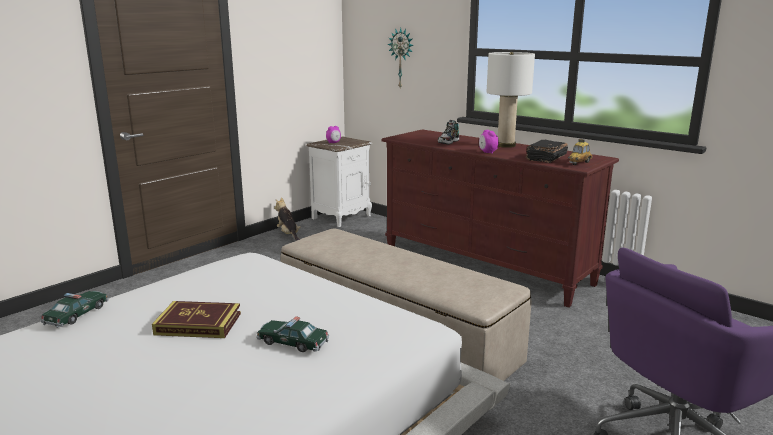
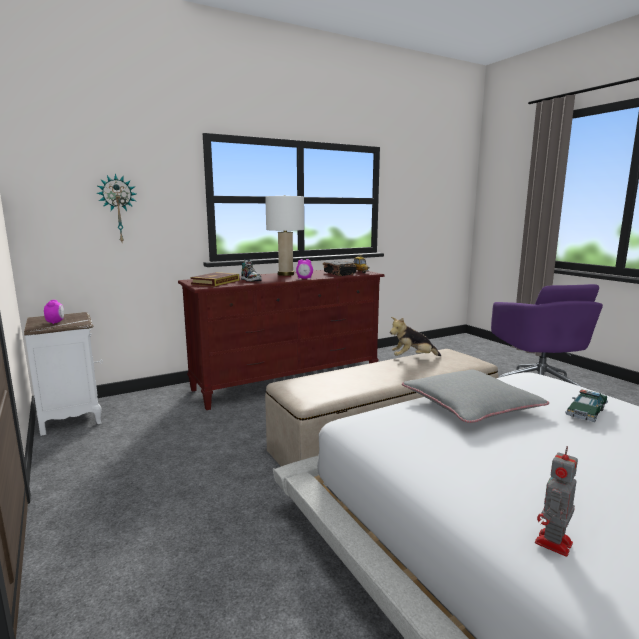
camera: 70 degrees left, 5 degrees down
(77, 315) = (553, 544): toy car -> toy robot
(198, 324) = (562, 451): book -> book (215, 282)
(288, 235) = (72, 458): plush toy -> plush toy (412, 358)
(292, 290) = (470, 404): none -> grey pillow

